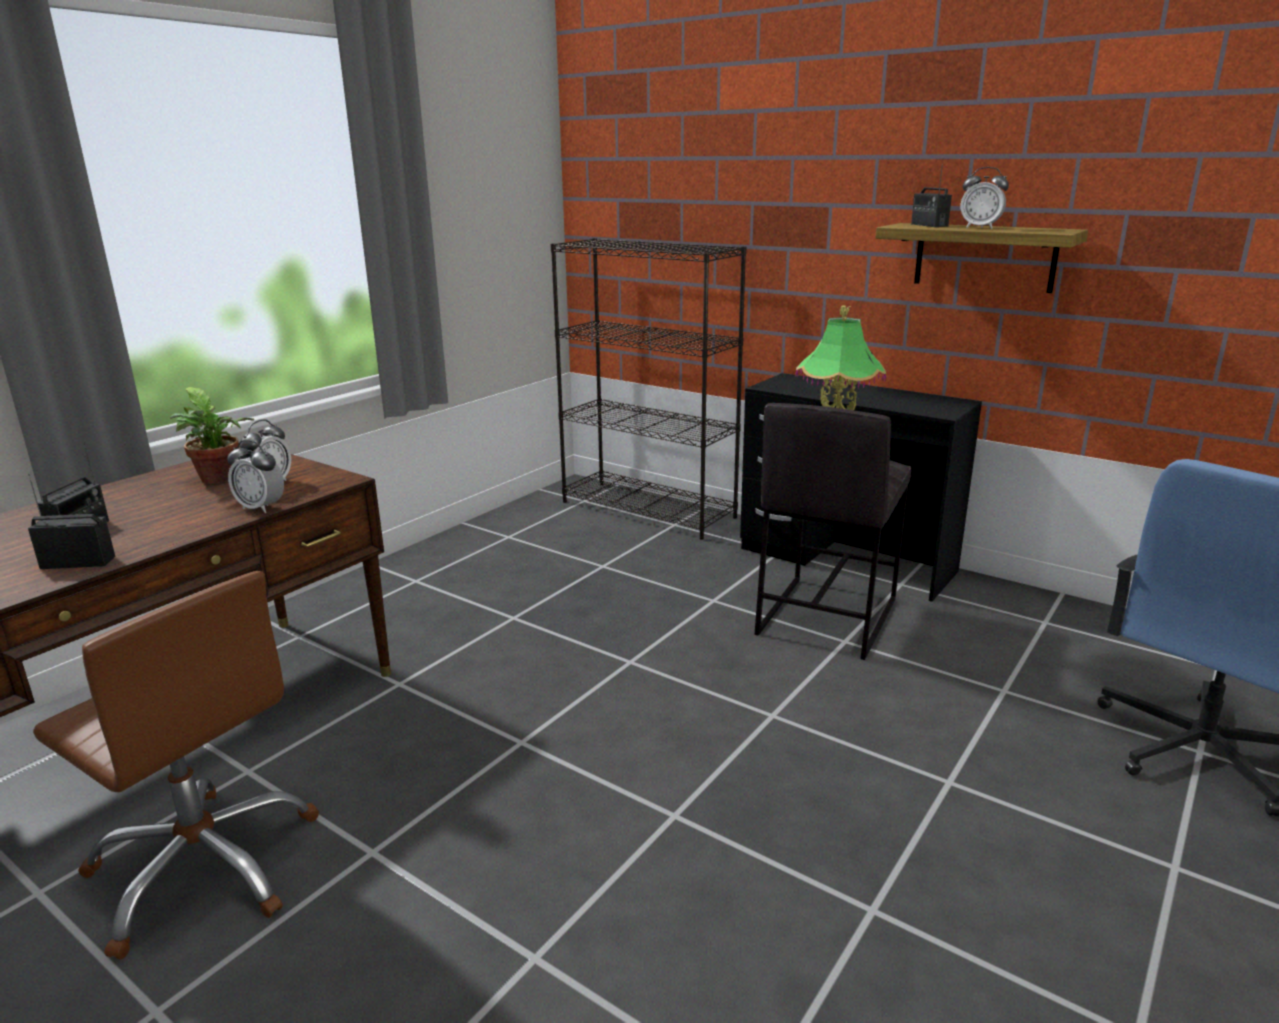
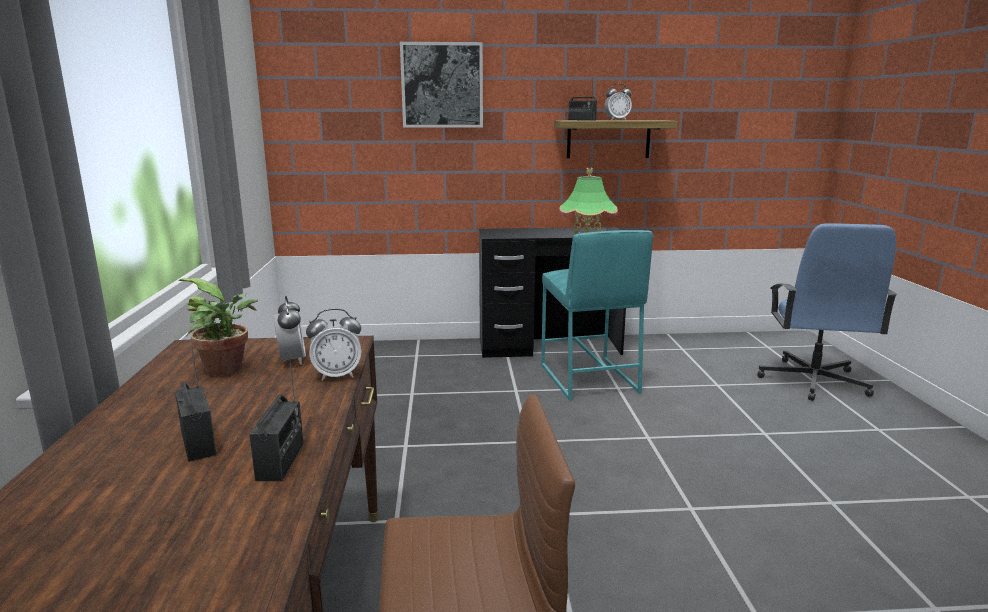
camera: 40 degrees left, 5 degrees down
(78, 562) = (281, 462): radio -> radio turned 135 degrees clockwise
(649, 509) = (383, 351): black bookcase -> none
(751, 168) = (442, 85): none -> picture
(825, 616) = (588, 379): grey stool -> turquoise stool

